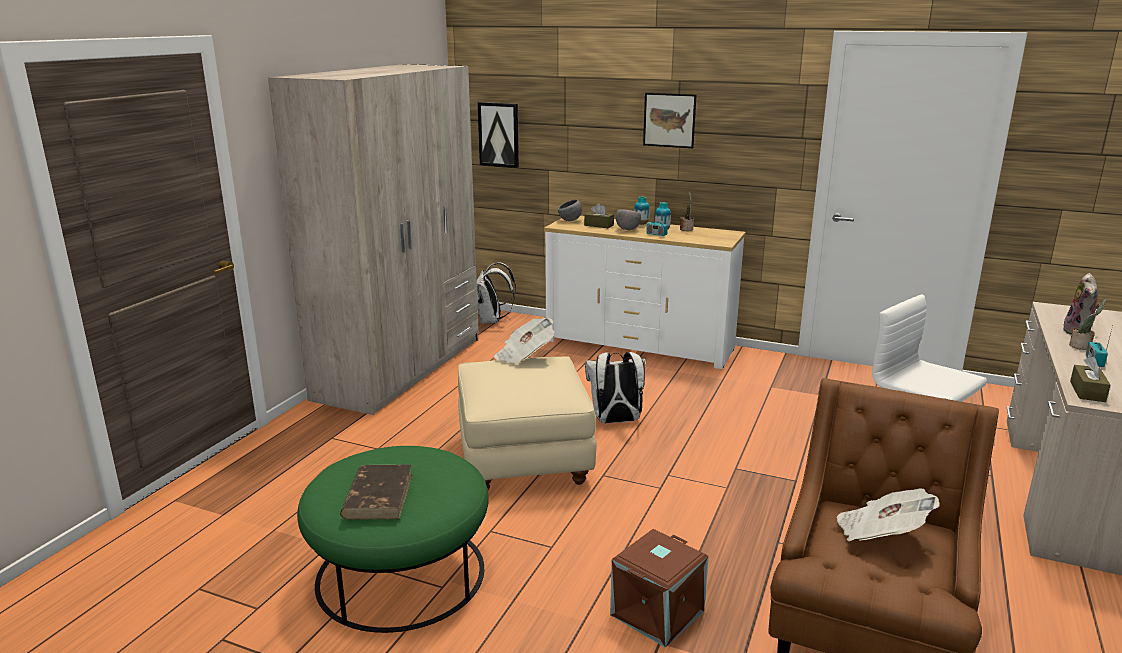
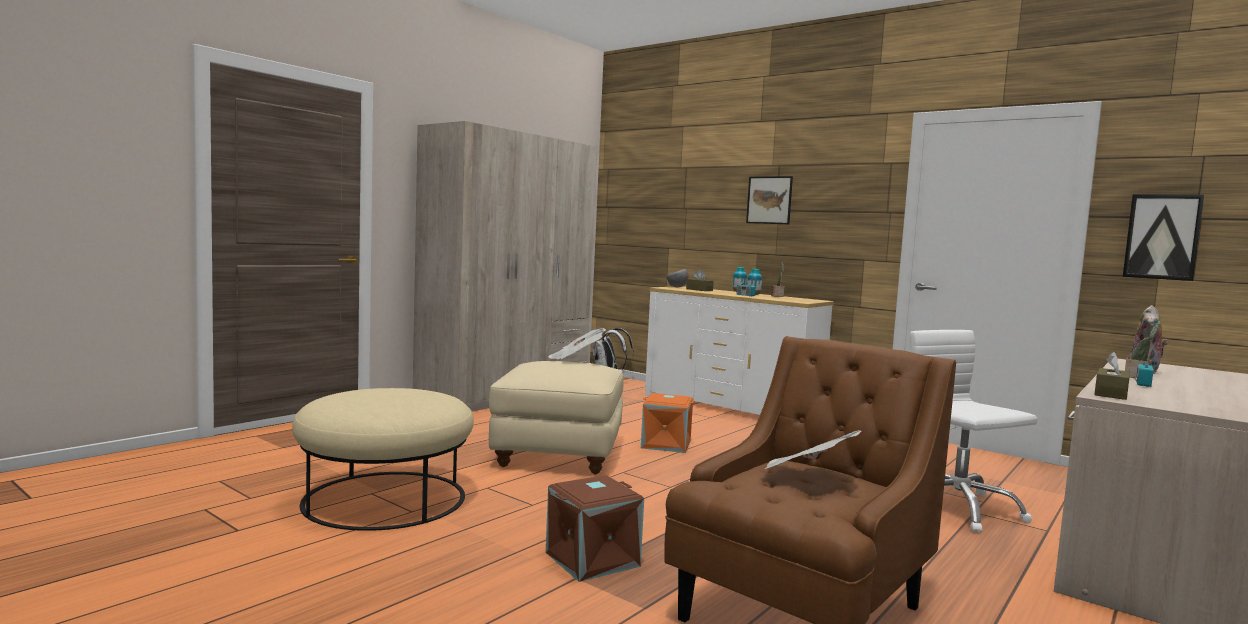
camera: 15 degrees right, 15 degrees down
(378, 495) = (364, 403): brown book -> none
(400, 573) = (385, 498): green ottoman -> beige ottoman
(499, 134) = (631, 218): picture -> picture (1162, 237)
(616, 421) = (665, 444): white backpack -> orange storage box
(627, 229) = (722, 292): grey bowl -> none

